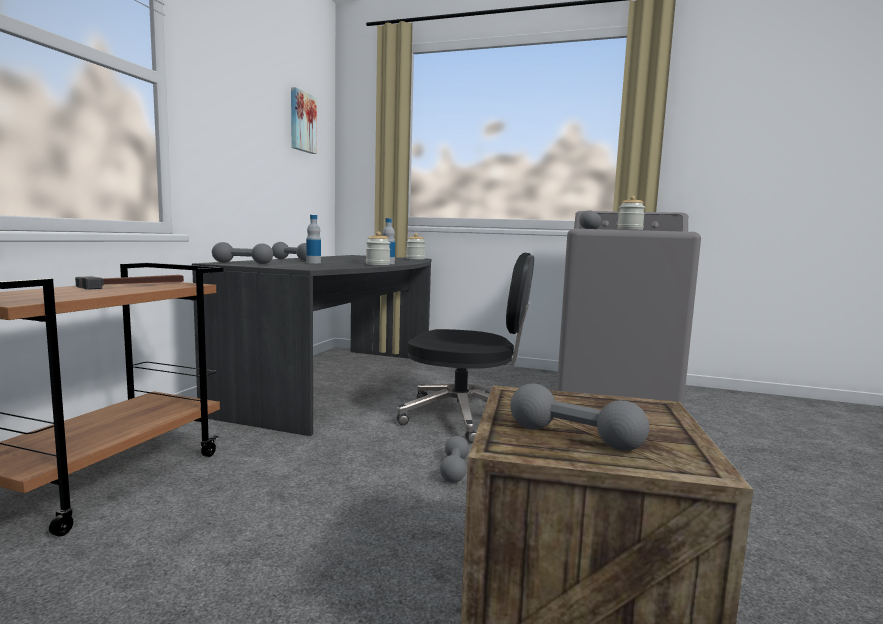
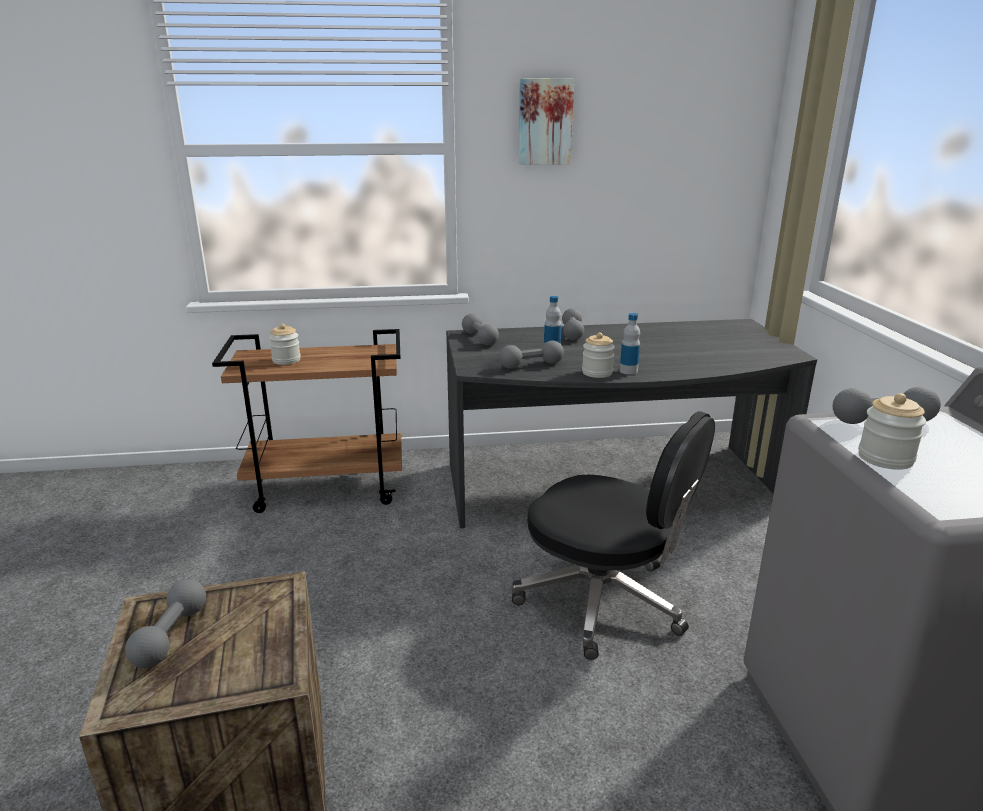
camera: 65 degrees right, 15 degrees up
(133, 285) = (351, 355): hammer -> none
(301, 122) = (687, 134): picture -> picture (545, 122)
(415, 259) = (769, 357): jar -> jar (286, 360)
(454, 469) = (454, 635): grey dumbbell -> grey dumbbell (531, 365)
(465, 417) = (604, 601): black office chair -> black office chair turned 45 degrees counterclockwise

